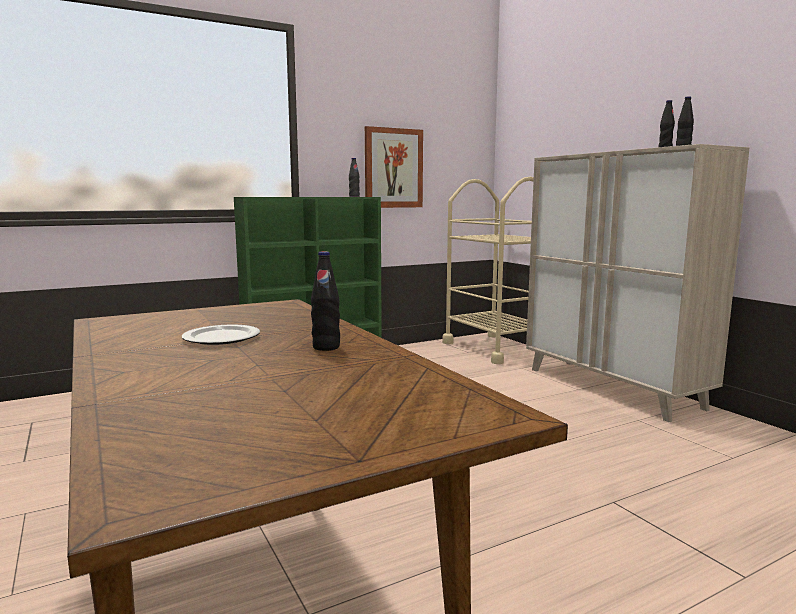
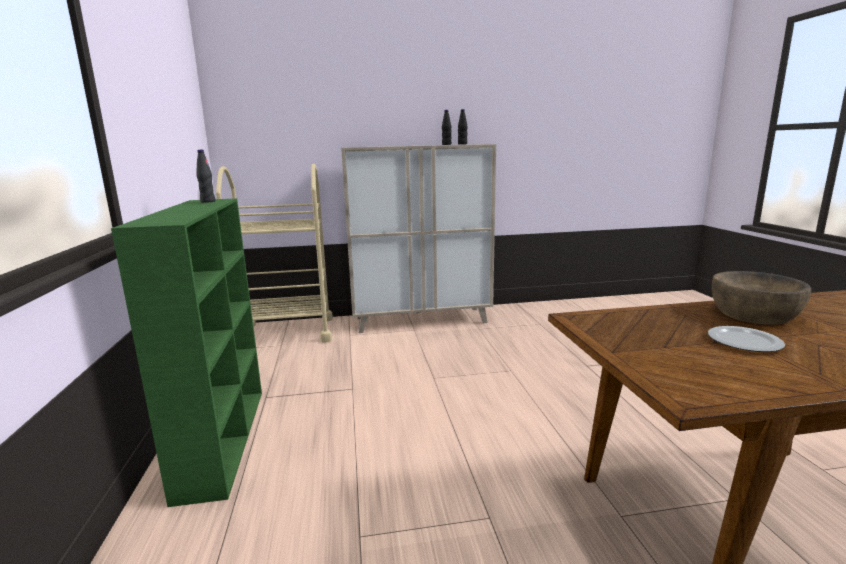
camera: 70 degrees left, 5 degrees up
(326, 347) = (753, 314): black bottle -> brown bowl
(393, 168) = (168, 158): picture -> none

